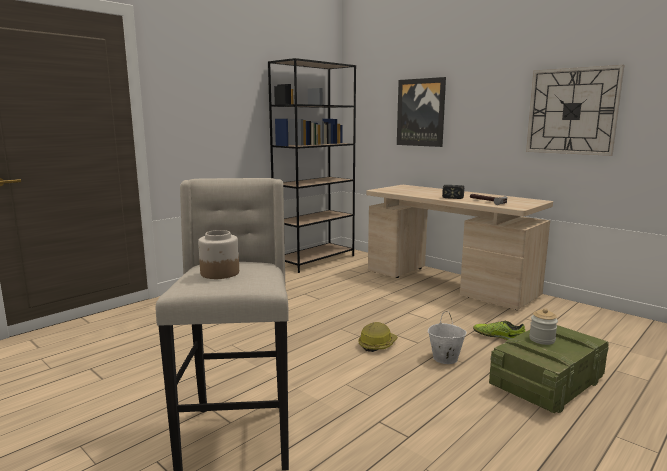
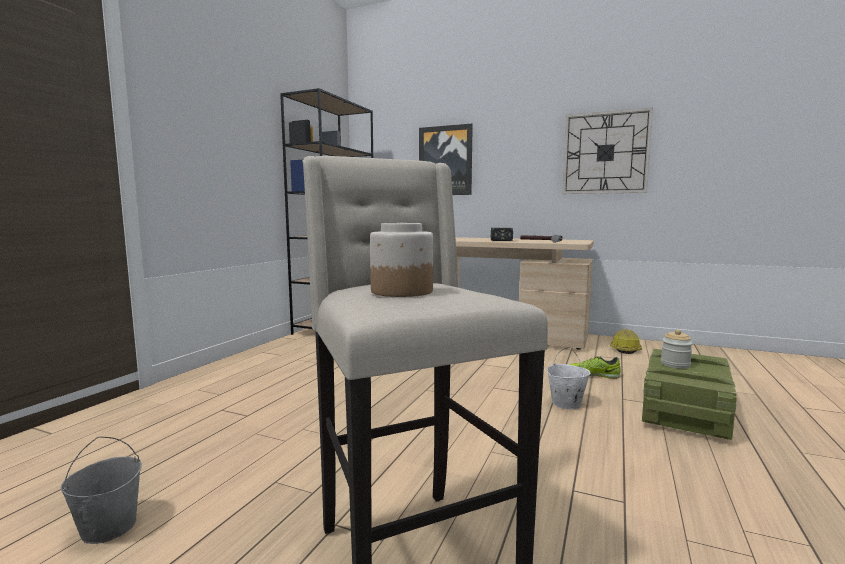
camera: 20 degrees left, 5 degrees down
(96, 383) = (108, 527): none -> grey bucket
(377, 344) = (482, 400): hard hat -> hard hat (625, 349)

